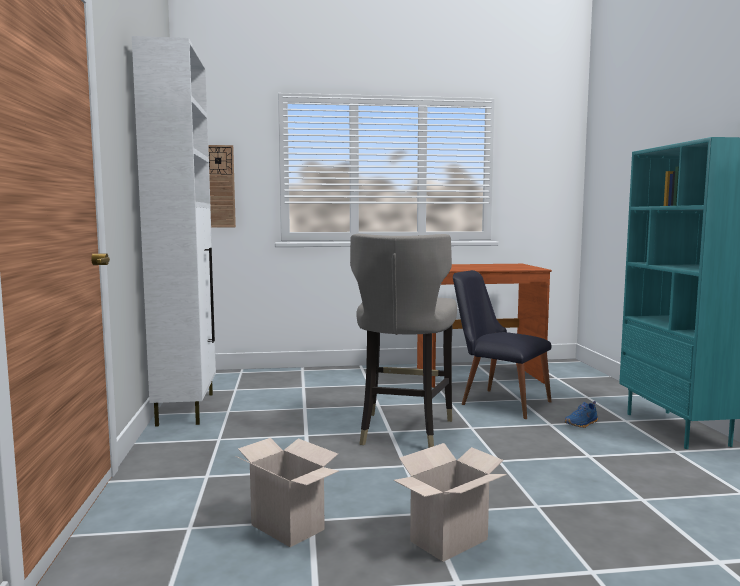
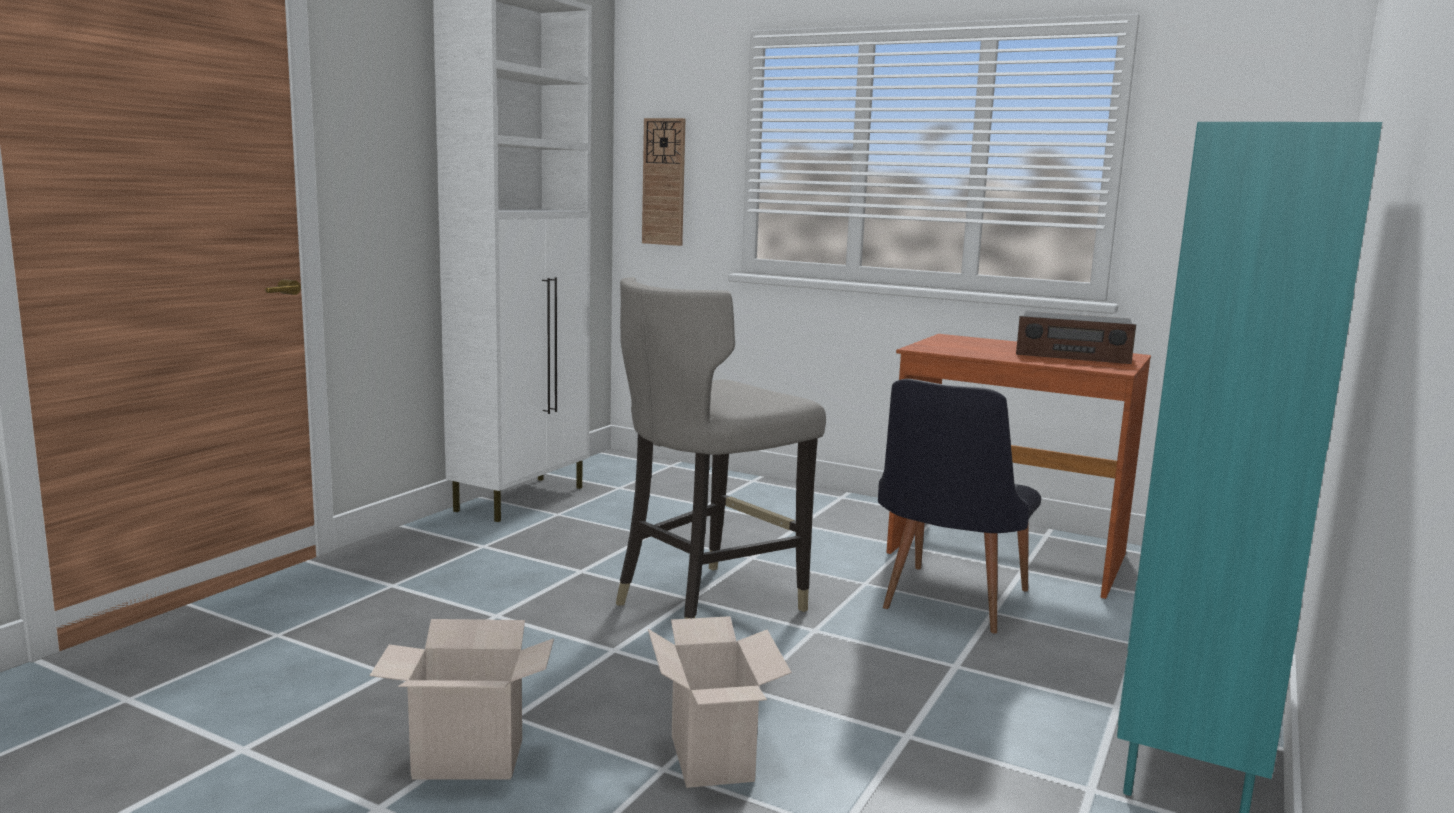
camera: 35 degrees right, 5 degrees up
(290, 527) = (354, 672): cardboard box -> cardboard box (715, 759)
(498, 401) = (947, 603): black chair -> black chair turned 135 degrees counterclockwise
(500, 265) = (1073, 354): none -> radio
(582, 424) = (1015, 684): blue shoe -> none

